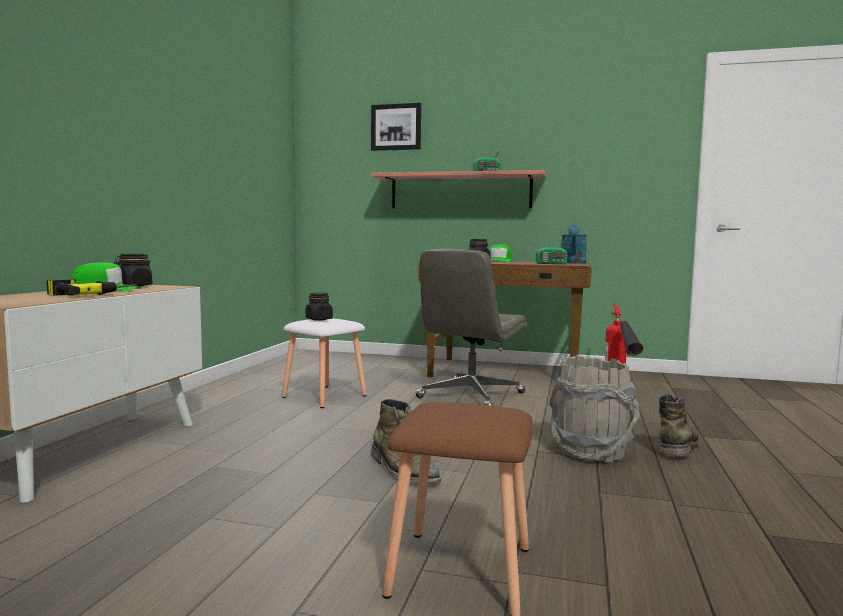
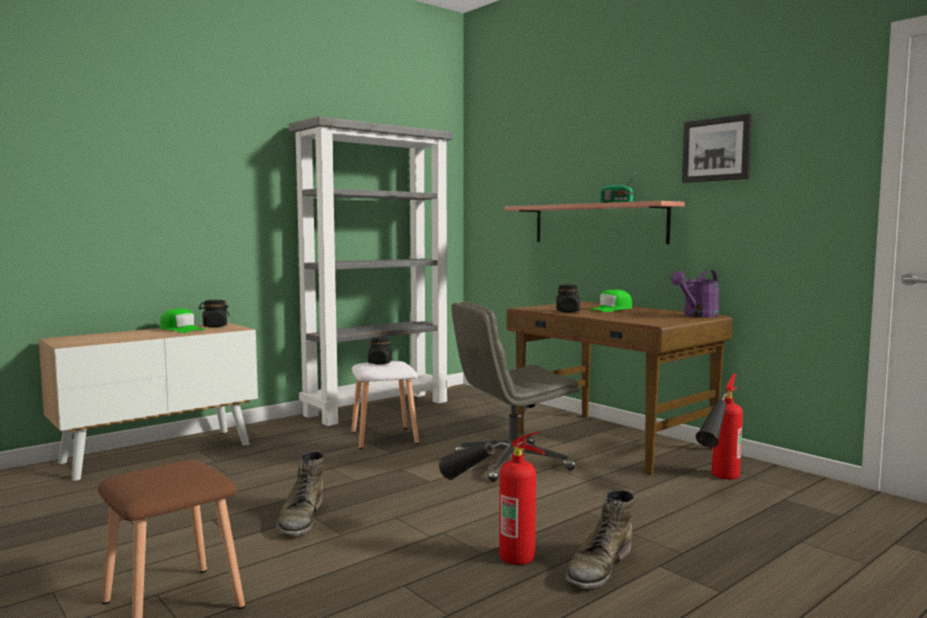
camera: 35 degrees right, 0 degrees up
(91, 294) = (152, 335): power drill -> none
(261, 375) = (378, 408): none -> grey bookcase
(396, 127) = (541, 153): picture -> picture (716, 149)
(552, 263) = (639, 319): radio -> none
(573, 262) = (697, 316): turquoise watering can -> purple watering can
(591, 451) = (490, 547): grey bucket -> fire extinguisher
(678, 446) = (598, 567): green boot -> green boot turned 150 degrees clockwise

